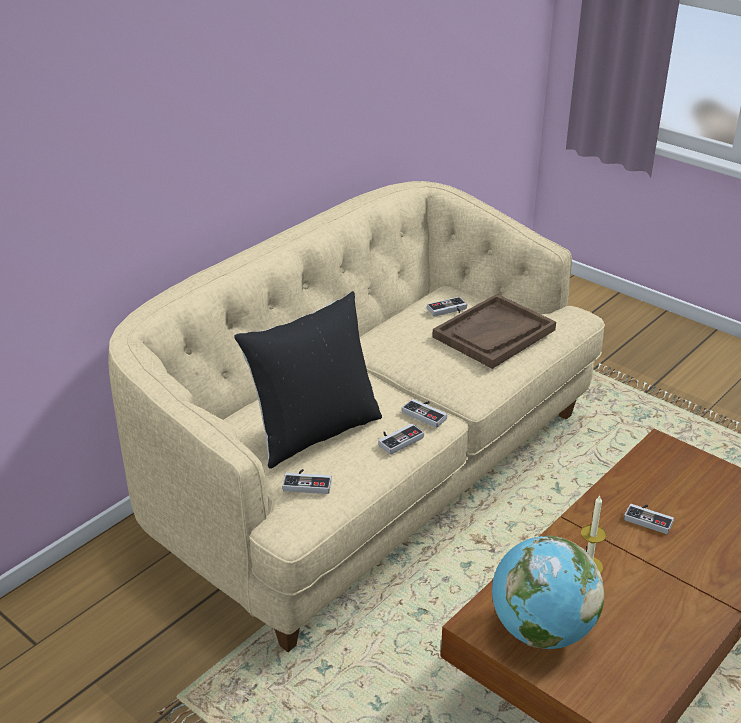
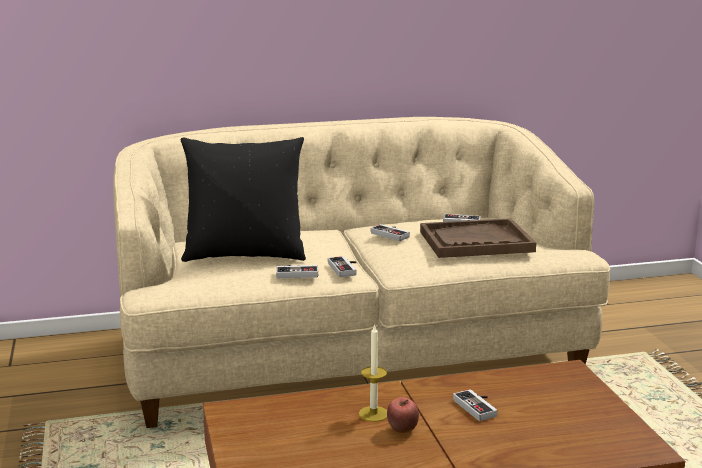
camera: 35 degrees right, 15 degrees down
(307, 482) = (195, 274): game controller -> game controller (392, 234)
(541, 630) = (271, 433): globe -> none
(629, 573) = (402, 430): none -> apple

